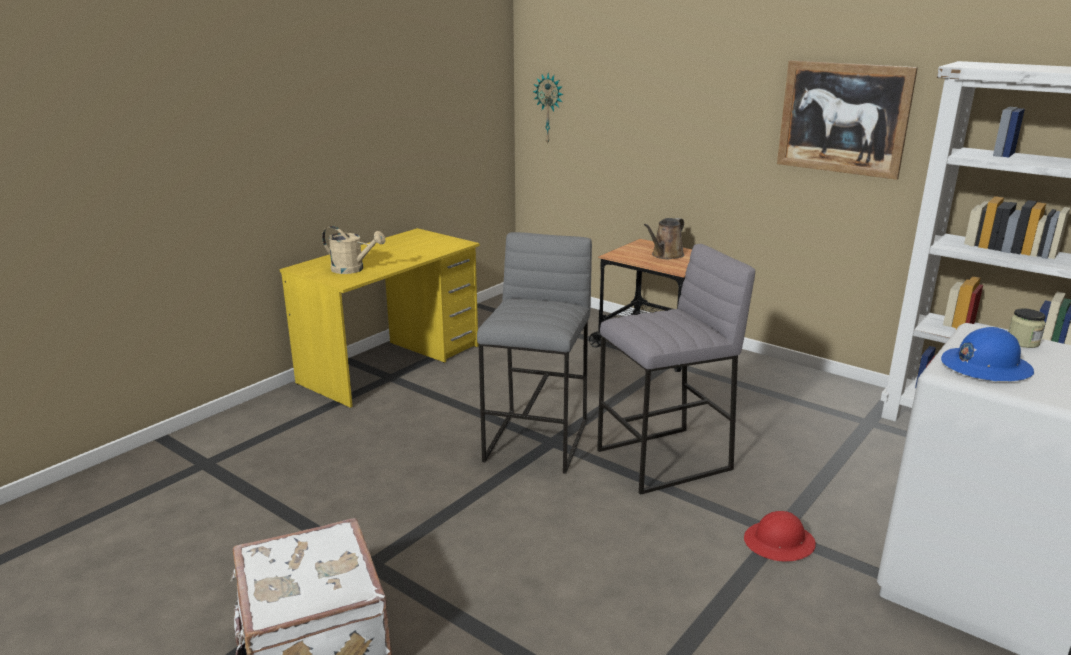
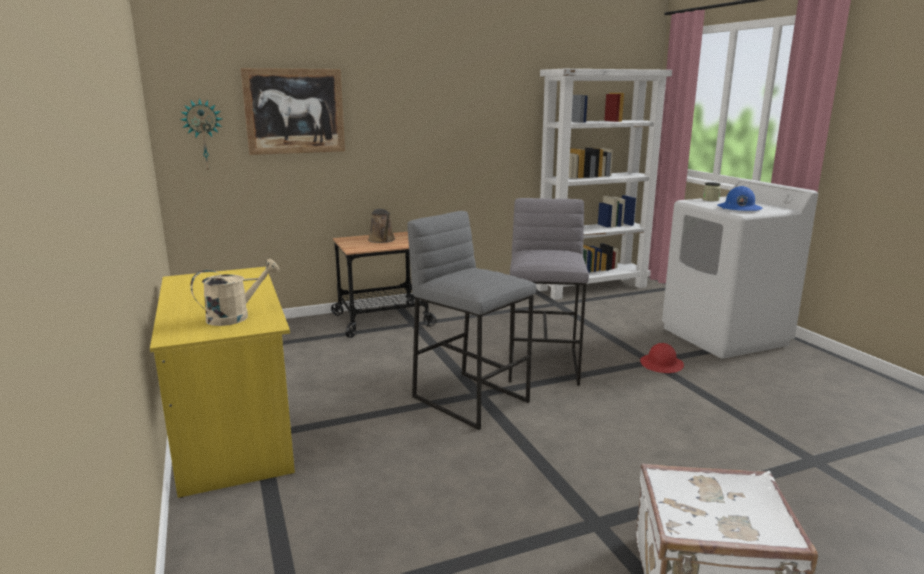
camera: 60 degrees left, 5 degrees down
(843, 118) = (477, 113): picture -> picture (294, 111)

